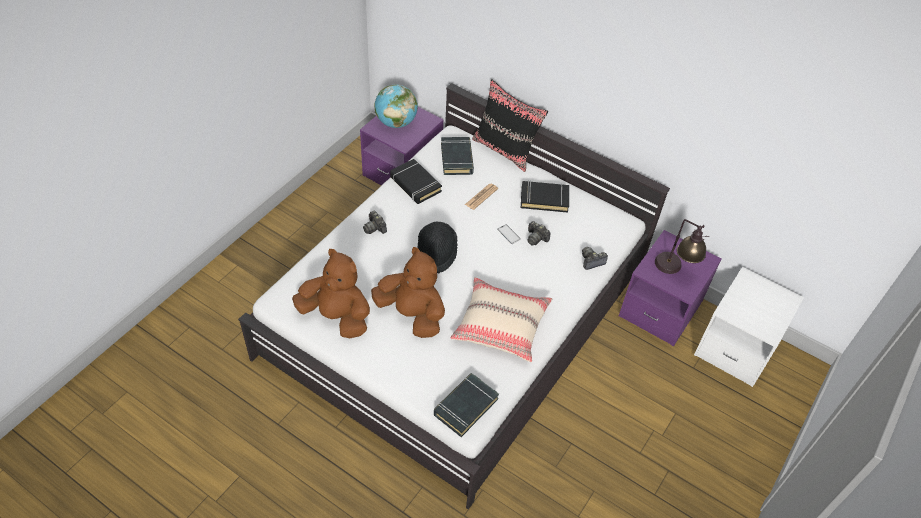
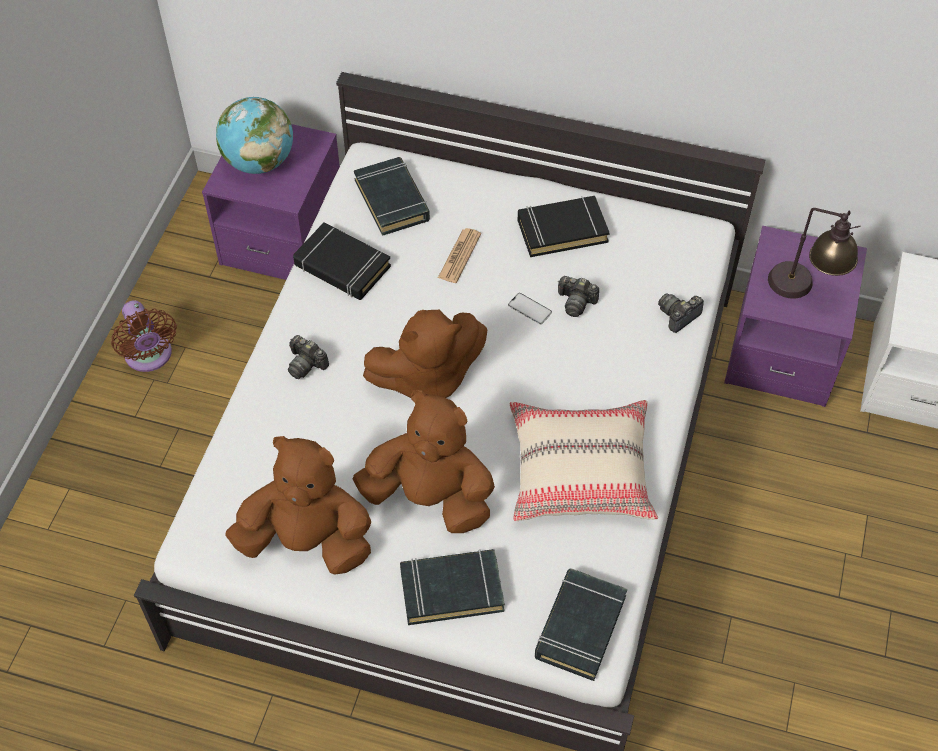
camera: 15 degrees left, 5 degrees up
(307, 211) = (149, 357): none -> brown fan
(403, 365) = (451, 590): none -> black book
(436, 253) = (427, 378): black hat -> brown plush toy
(505, 150) = (465, 162): black pillow -> none

